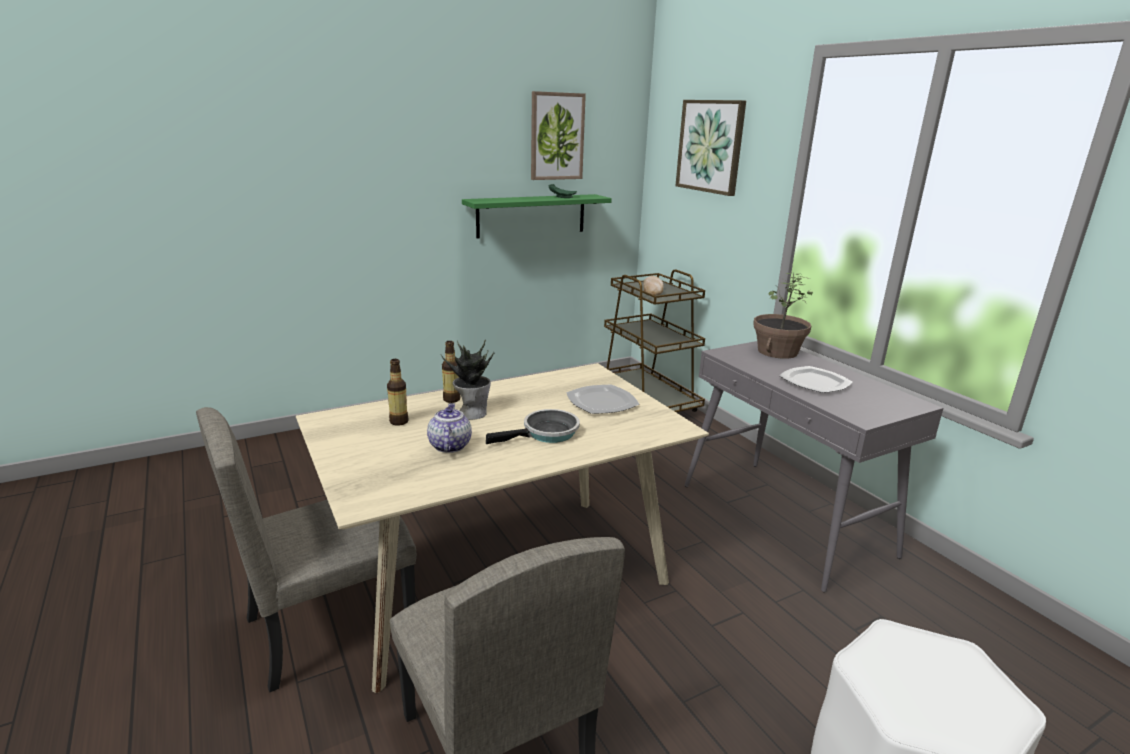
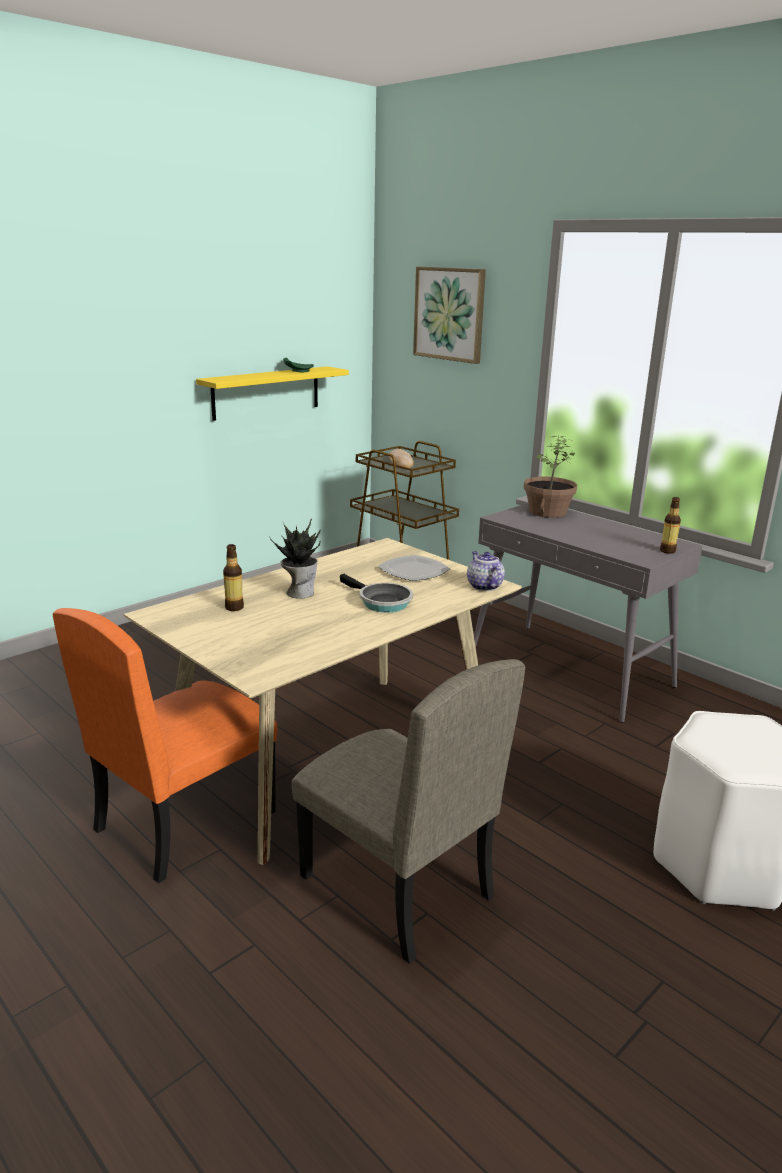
camera: 15 degrees left, 0 degrees up
(330, 624) = (184, 820): beige chair -> orange chair
(449, 445) = (299, 621): teapot -> teapot (483, 586)
(451, 399) = (270, 583): bottle -> bottle (667, 551)
(531, 215) = (266, 392): green shelf -> yellow shelf
(546, 433) = (381, 602): frying pan -> frying pan turned 90 degrees clockwise
(556, 136) = (287, 307): picture -> none
(815, 382) = (592, 535): plate -> none

